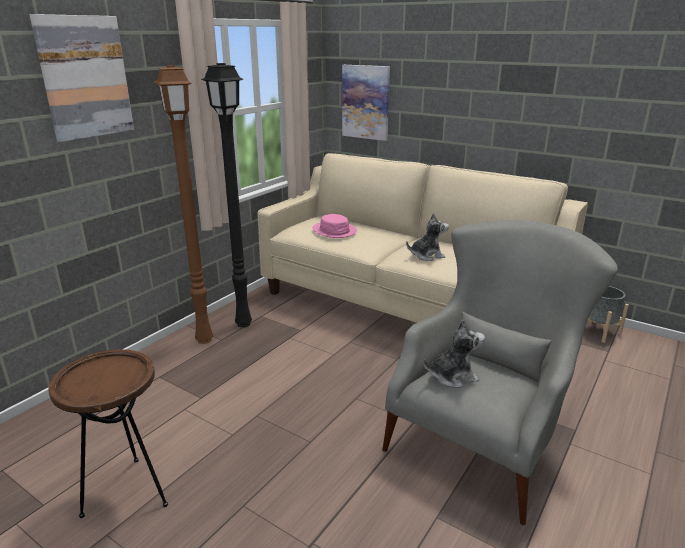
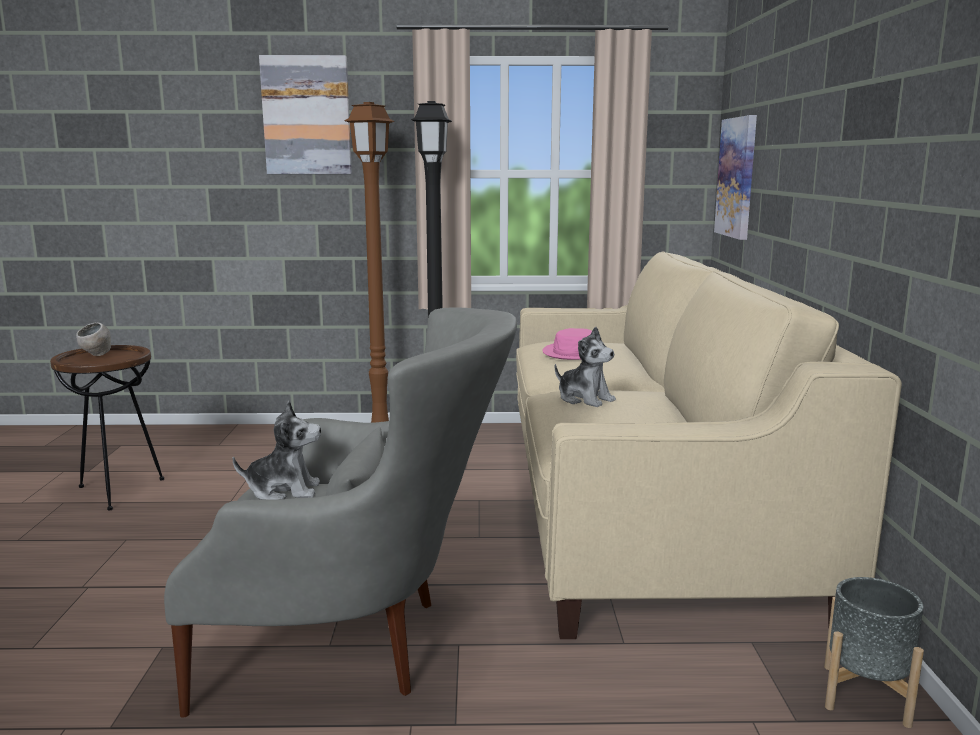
camera: 55 degrees right, 10 degrees down
(87, 379) = (96, 355): none -> grey bowl
(452, 376) = (284, 491): plush toy -> plush toy turned 45 degrees counterclockwise

